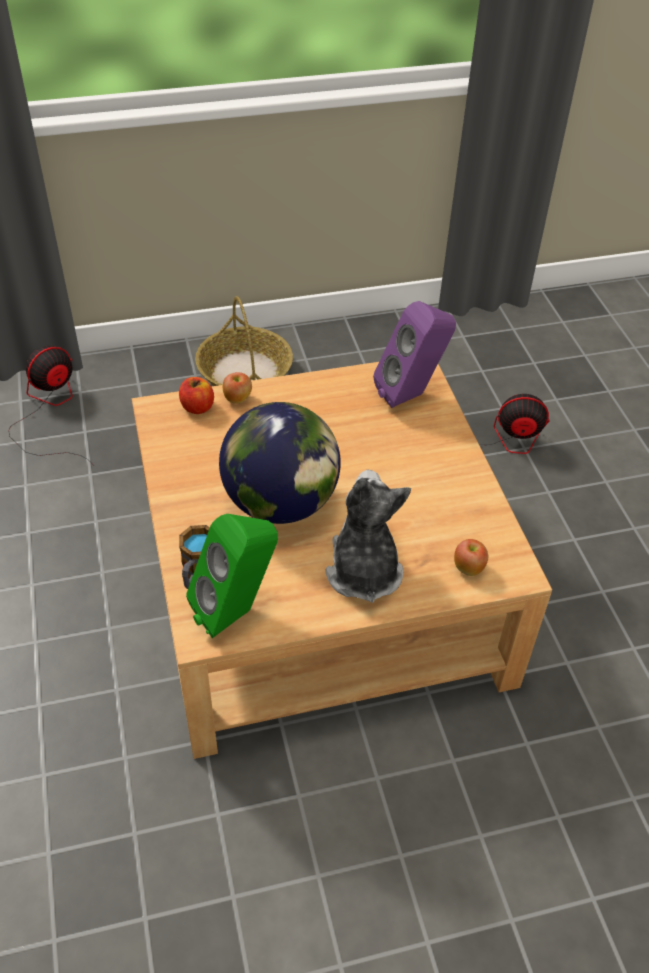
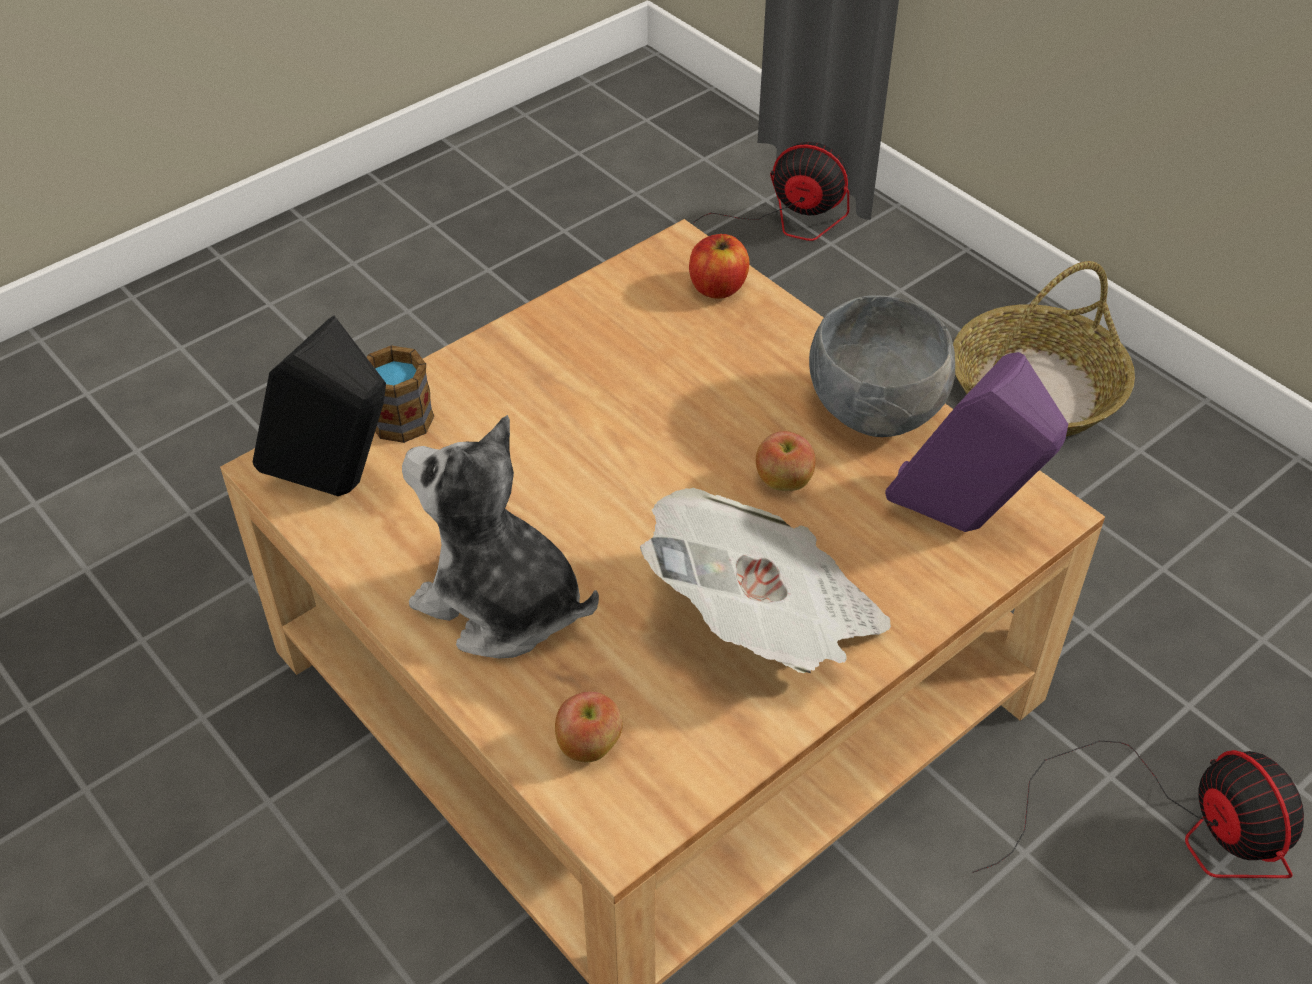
camera: 65 degrees right, 0 degrees up
(237, 611) = (341, 489): green speaker -> black speaker
(238, 399) = (771, 321): apple -> apple (783, 482)
(280, 503) = (581, 454): globe -> none
(325, 391) = (874, 410): none -> grey bowl
(363, 571) = (500, 604): plush toy -> plush toy turned 120 degrees counterclockwise
(429, 479) = (766, 620): none -> newspaper

